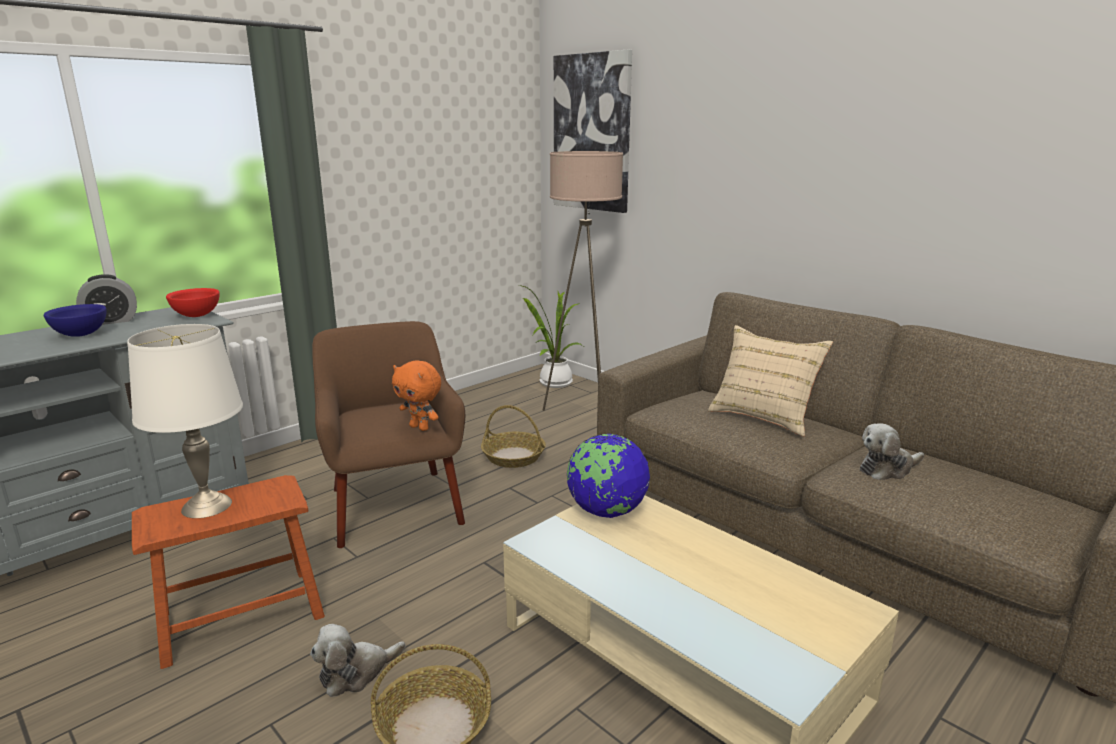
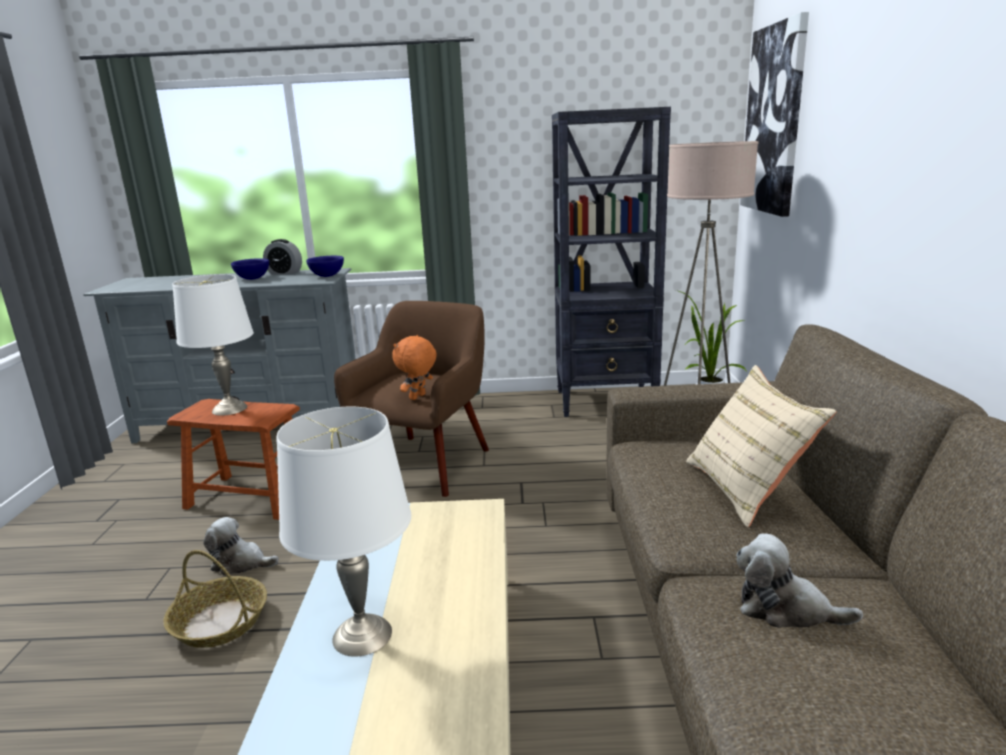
camera: 45 degrees right, 0 degrees up
(197, 315) = (327, 276): red bowl -> blue bowl
(420, 427) = (418, 397): orange plush toy -> orange plush toy turned 45 degrees clockwise
(474, 402) = (606, 401): none -> black bookcase
(513, 457) = (564, 458): basket -> none
(606, 512) = (447, 517): globe -> none
(712, 608) = (363, 635): none -> white table lamp

